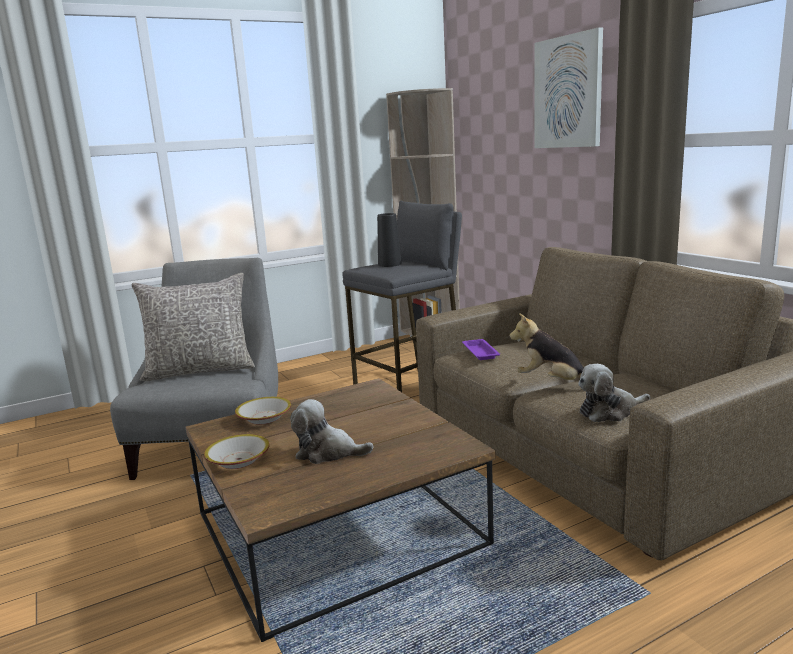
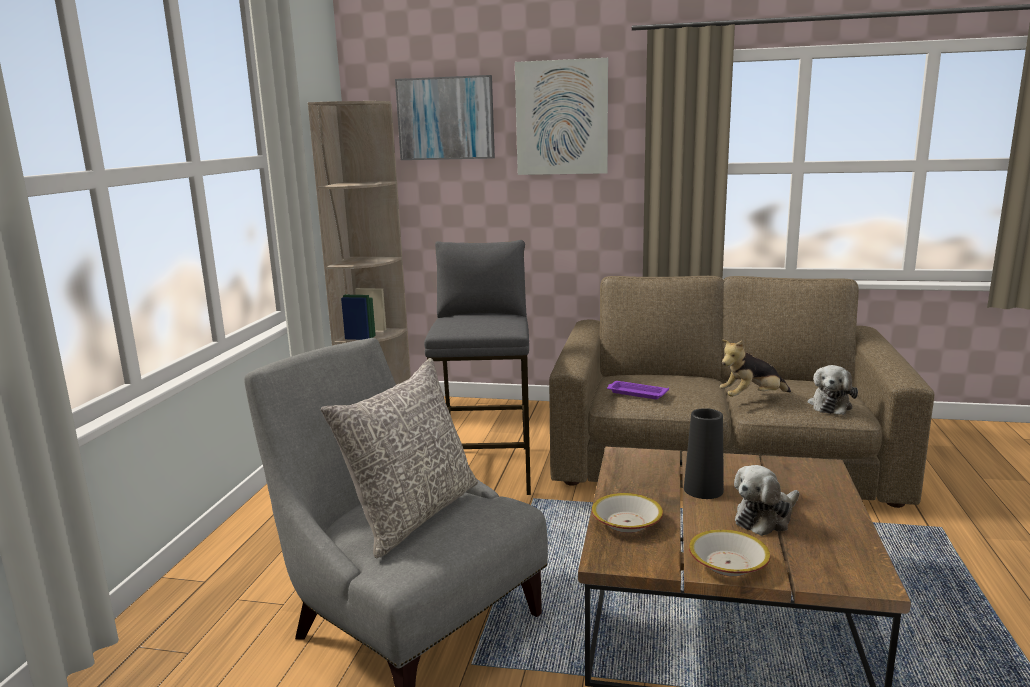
camera: 50 degrees left, 0 degrees up
(389, 264) = (469, 320): black vase -> black vase (703, 490)
(496, 99) = (446, 118): none -> picture

